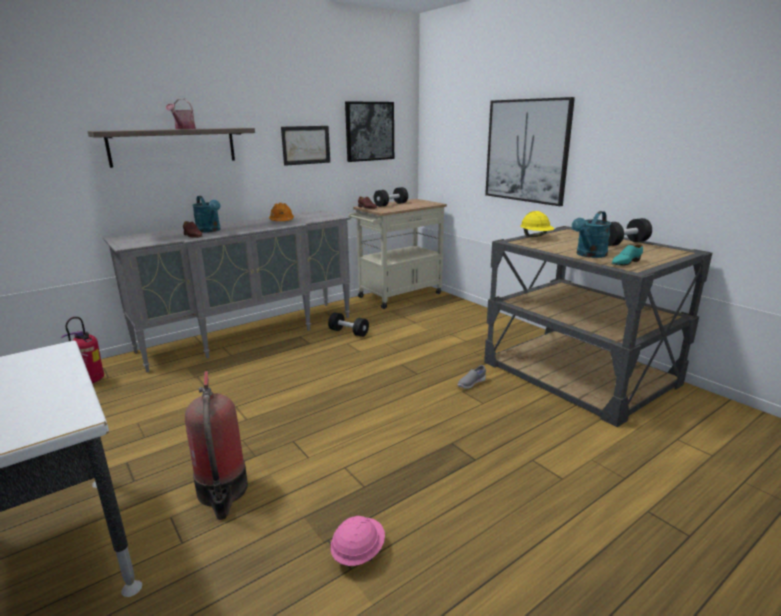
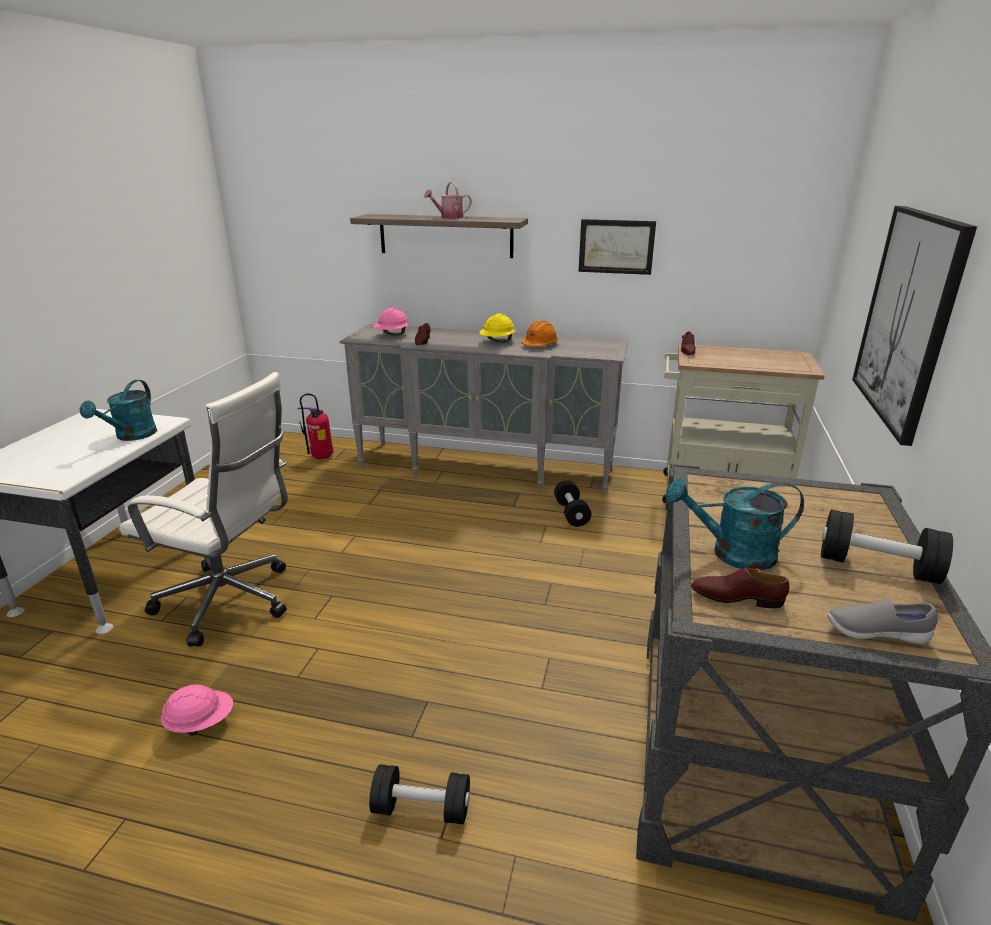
camera: 50 degrees right, 5 degrees up
(153, 238) = (392, 335): none -> pink hard hat
(210, 230) = (451, 338): turquoise watering can -> turquoise watering can (131, 436)
(222, 492) = (231, 602): fire extinguisher -> white office chair
(369, 131) = (732, 233): picture -> none
(391, 204) = (735, 354): black dumbbell -> black dumbbell (421, 808)
(471, 384) = (575, 657): grey shoe -> grey shoe (875, 633)
(536, 236) = (761, 484): yellow hard hat -> yellow hard hat (497, 342)
(625, 263) = (736, 597): turquoise shoe -> brown shoe

